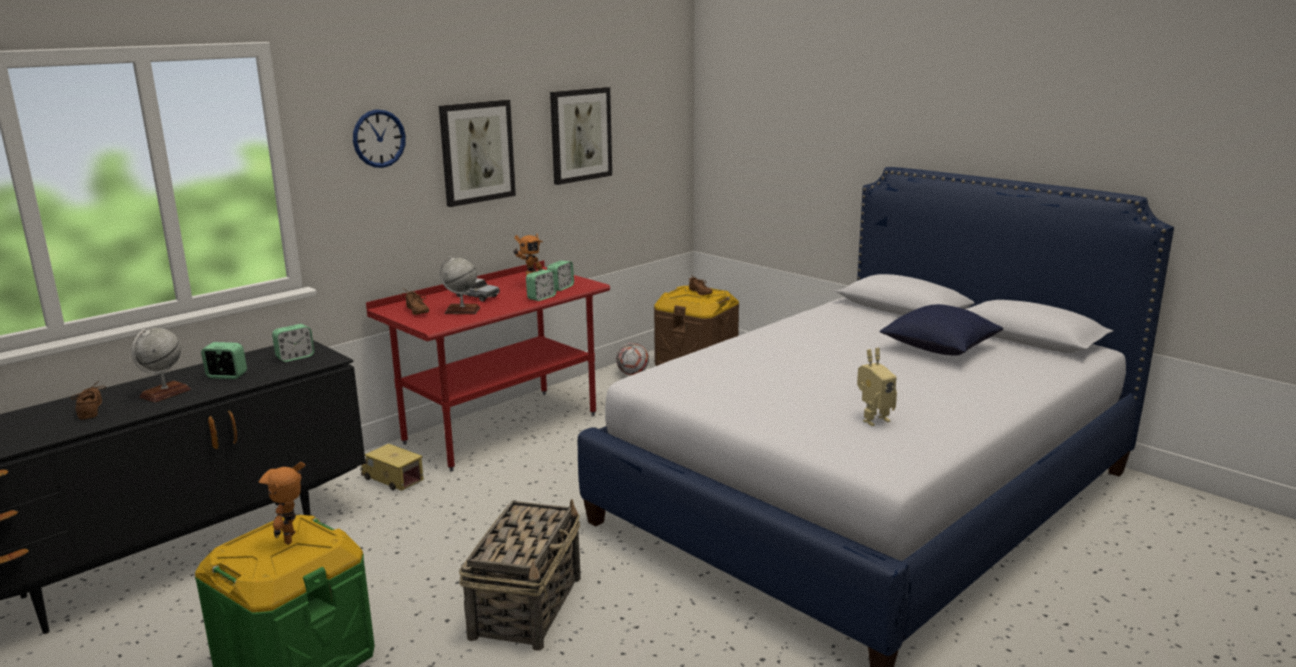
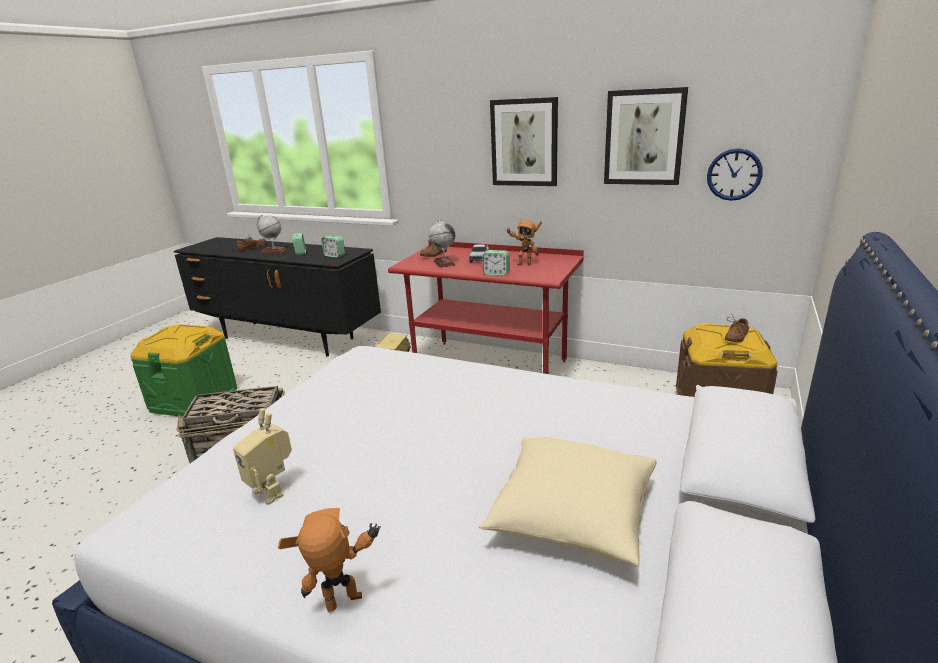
camera: 70 degrees right, 5 degrees up
(294, 538) = (183, 336): toy robot -> toy robot (346, 607)
(379, 138) = (443, 123): wall clock -> wall clock (734, 174)
(561, 288) = (529, 272): alarm clock -> none
(632, 374) = (648, 385): football -> none
(939, 348) = (571, 516): blue pillow -> beige pillow

